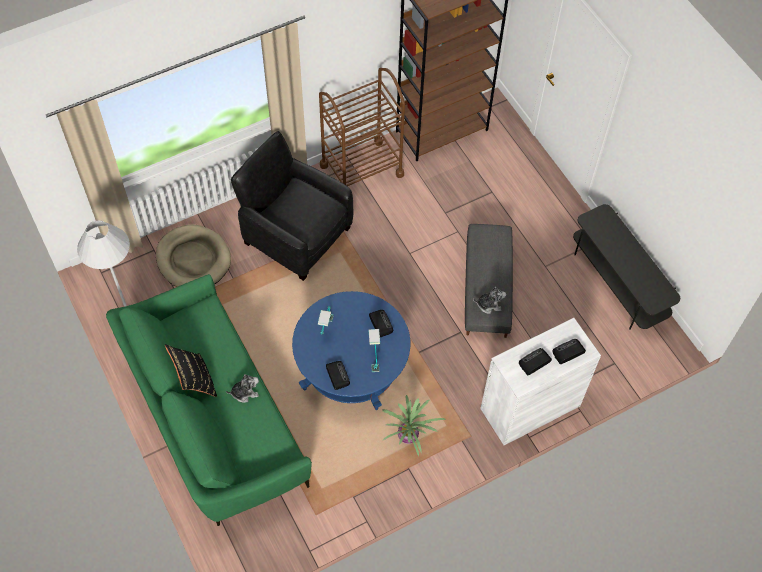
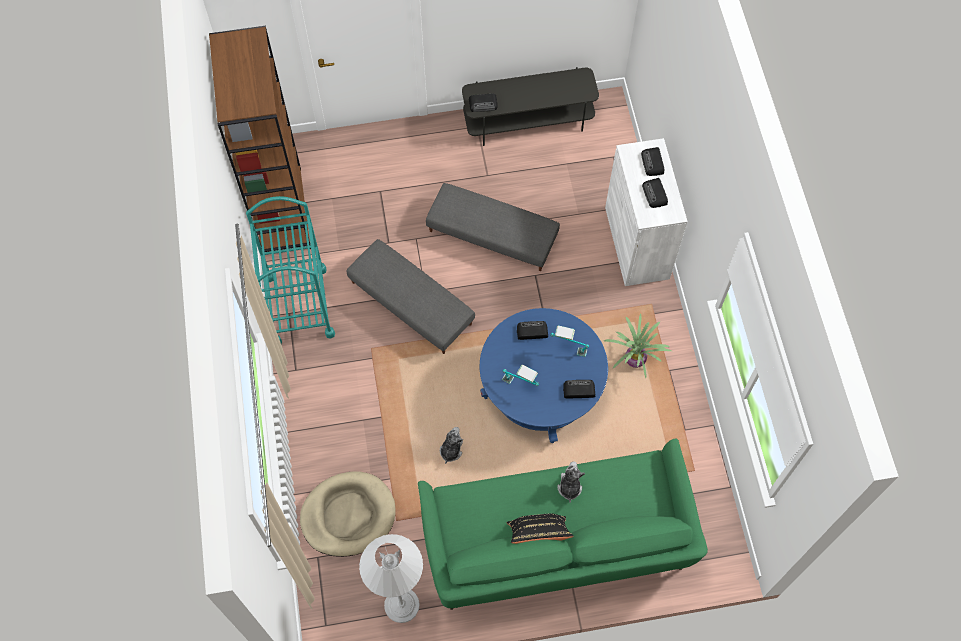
camera: 70 degrees left, 5 degrees up
(296, 234) = (357, 397): black armchair -> none
(361, 170) = (299, 306): brown cart -> turquoise cart
(395, 246) = (411, 303): none -> grey ottoman
(489, 304) = (529, 232): plush toy -> plush toy (451, 450)
(596, 225) = (483, 104): none -> radio

